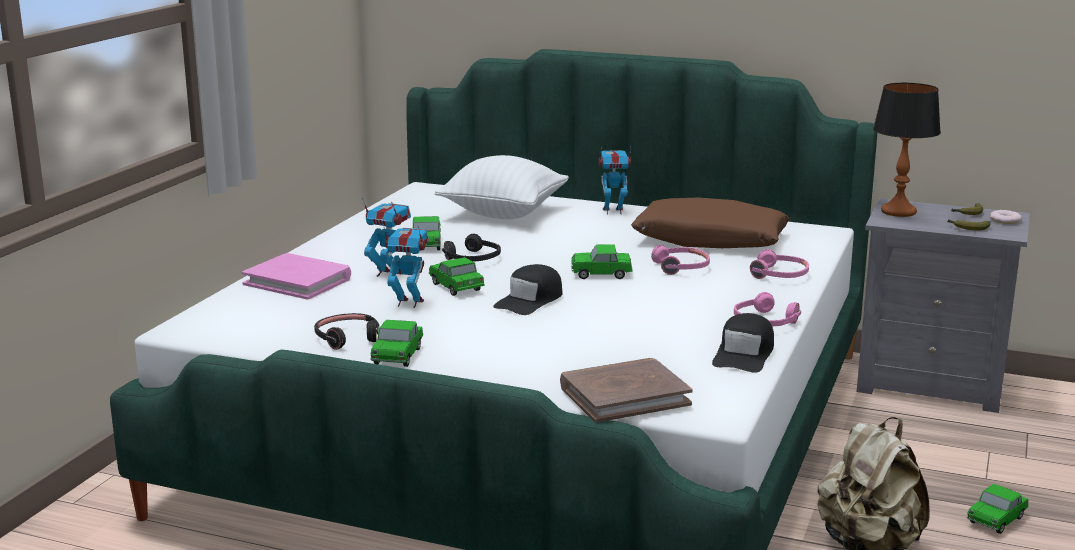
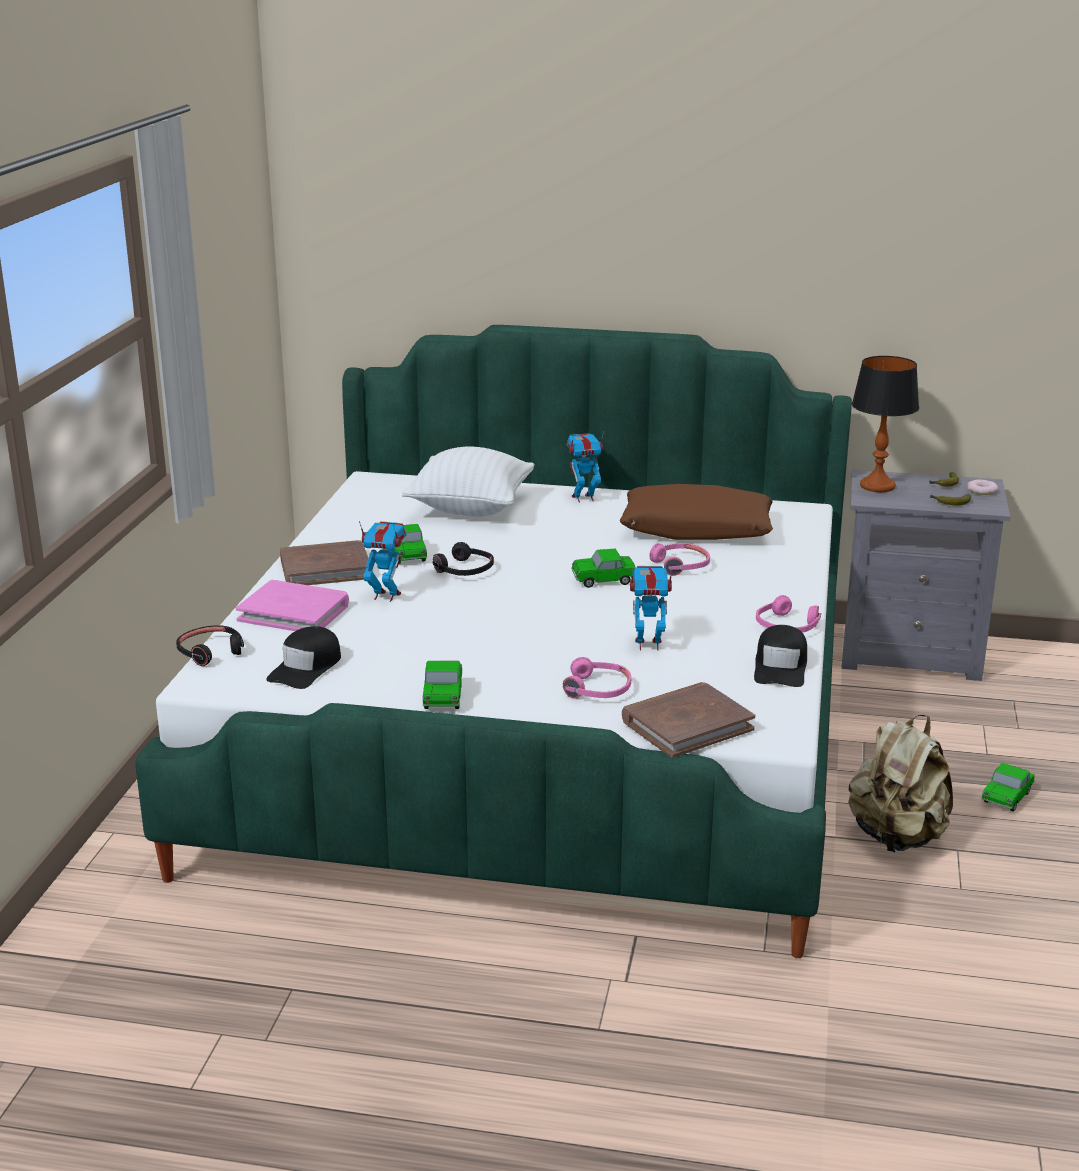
camera: 10 degrees left, 5 degrees up
(345, 250) = (325, 568): none -> brown book
(348, 338) = (381, 679): black headphones -> black headphones (210, 652)
(409, 303) = (424, 631): toy robot -> toy robot (648, 644)
(456, 287) = (463, 607): toy car -> none
(530, 300) = (546, 618): black cap -> black cap (306, 668)
(780, 275) = (781, 568): pink headphones -> pink headphones (598, 689)

